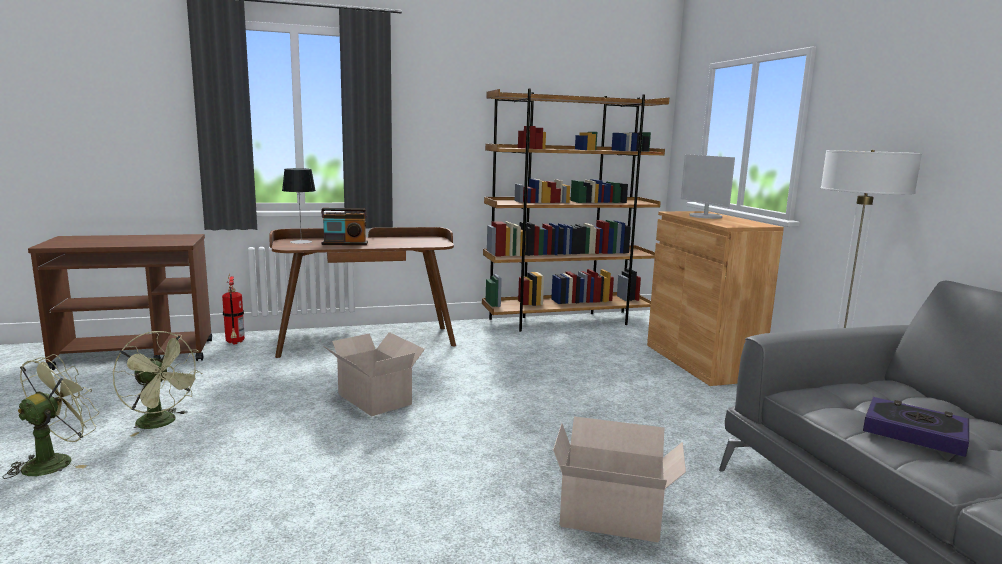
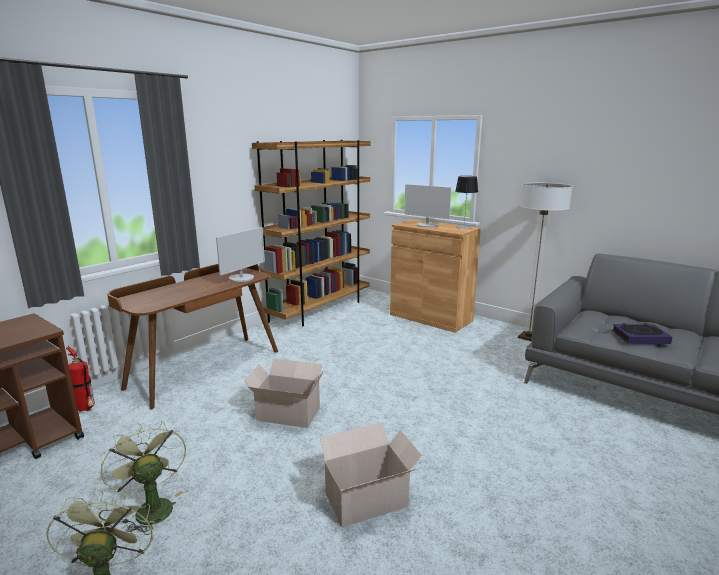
camera: 35 degrees left, 5 degrees up
(162, 423) = (151, 507): green fan -> green fan turned 120 degrees counterclockwise
(301, 242) = (141, 299): table lamp -> table lamp (464, 227)
(345, 244) = (184, 292): radio -> none
(419, 243) = (241, 278): none -> monitor
(613, 516) = (521, 431): cardboard box -> cardboard box (369, 500)

